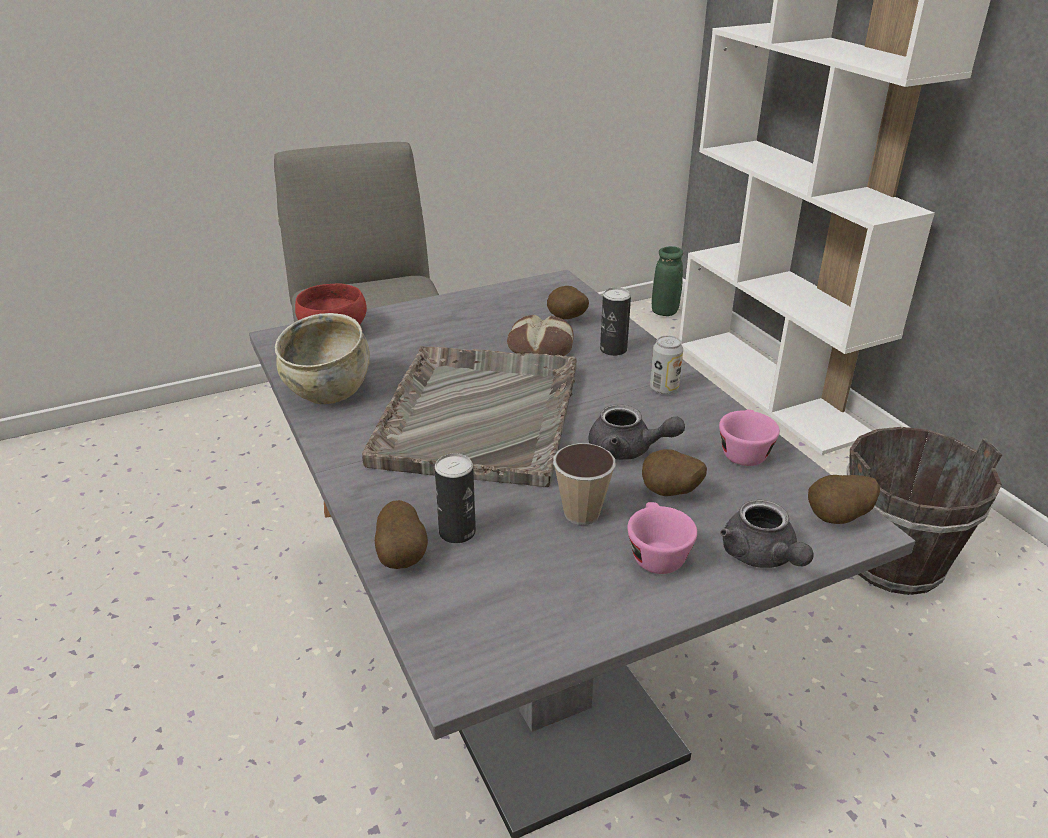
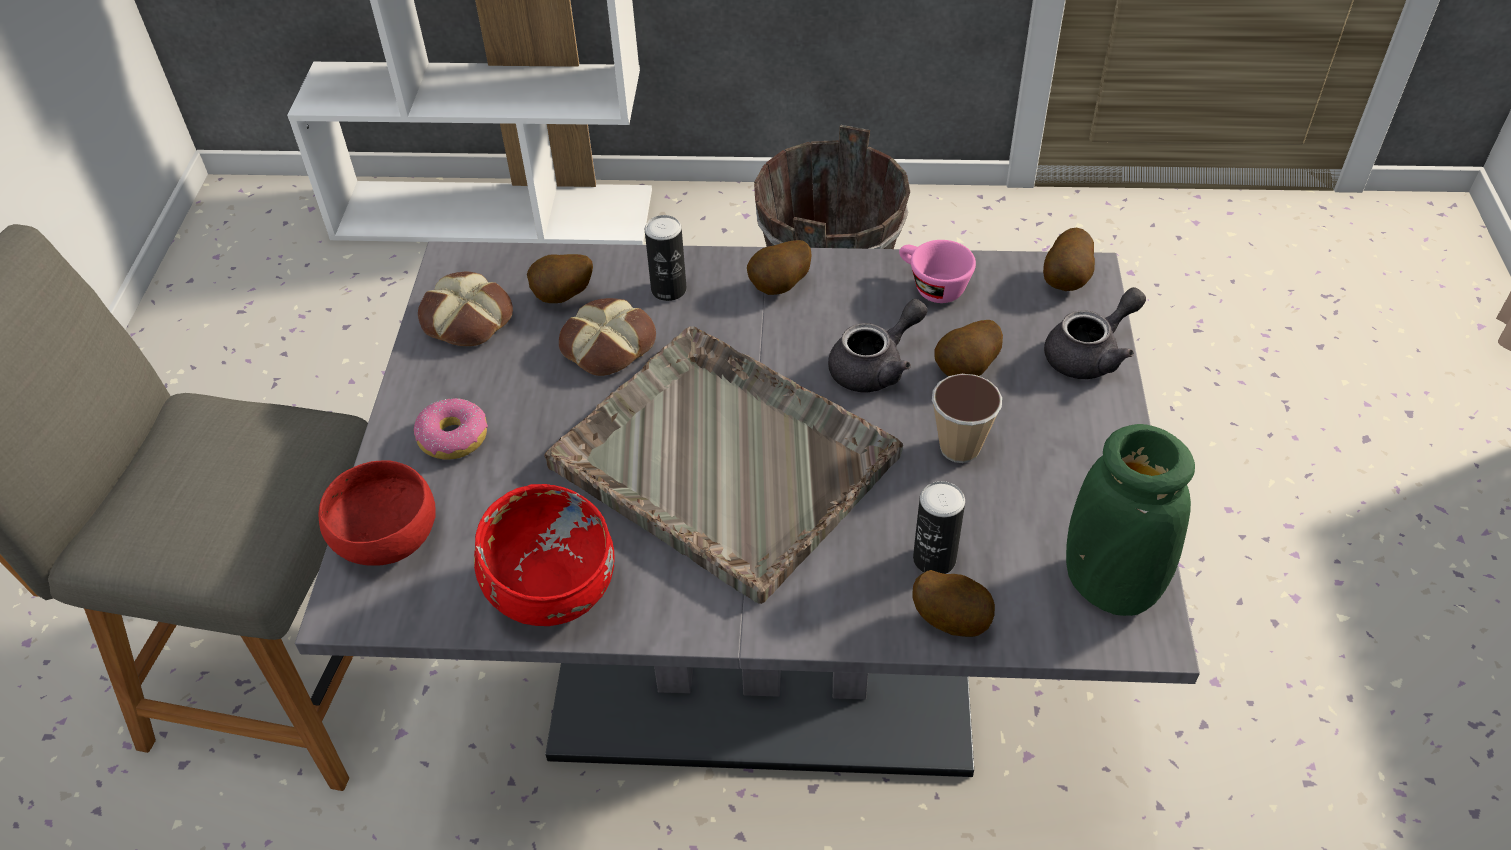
camera: 60 degrees left, 15 degrees up
(328, 390) = (551, 590): beige bowl -> red bowl
(422, 325) = (454, 437): none -> donut
(516, 298) = (465, 320): none -> bread
(655, 553) = (1049, 422): pink cup -> none
(664, 312) = (241, 210): green vase -> green vase (1110, 584)
(664, 388) = (780, 288): can -> potato
(762, 557) = (1090, 354): grey teapot -> grey teapot turned 45 degrees counterclockwise

